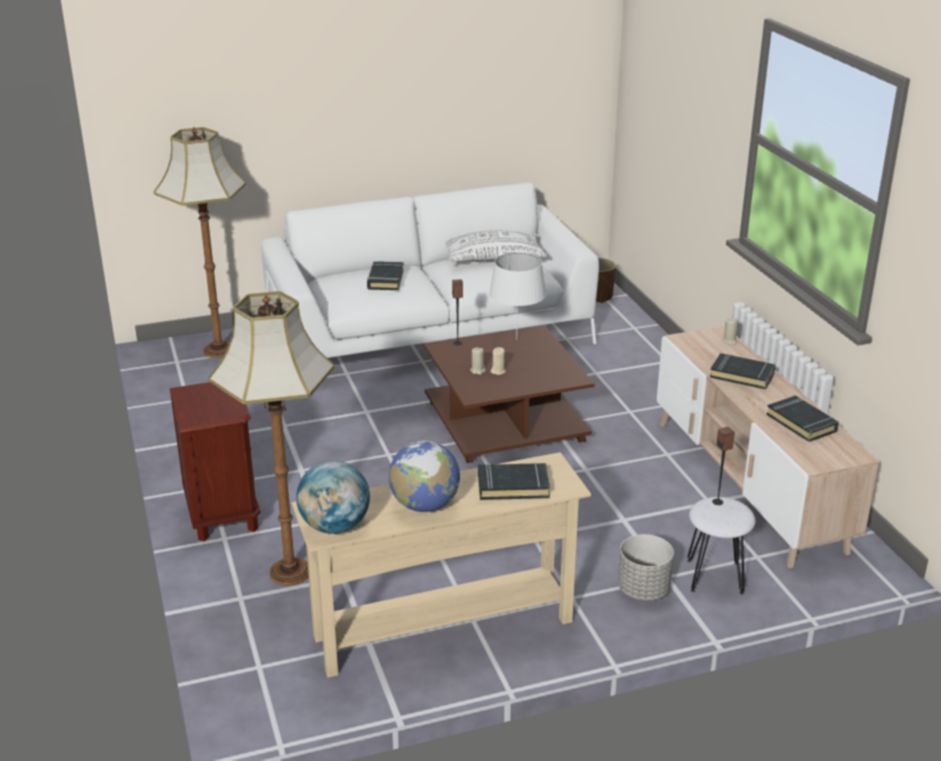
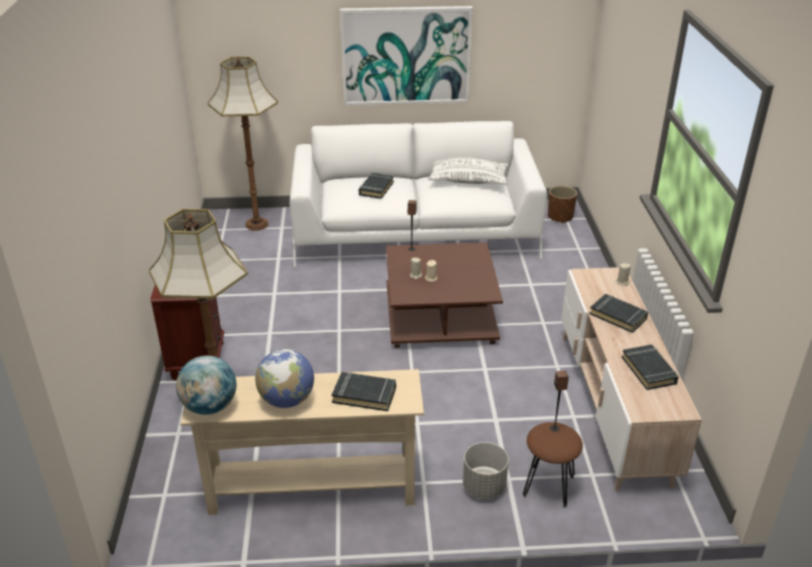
camera: 15 degrees right, 5 degrees up
(396, 112) = (406, 55): none -> picture
(516, 339) = (459, 252): white table lamp -> none
(715, 577) = (548, 486): white stool -> brown stool

